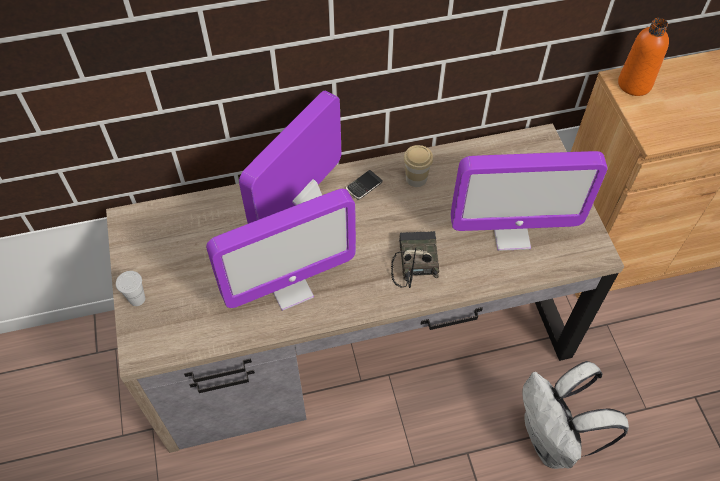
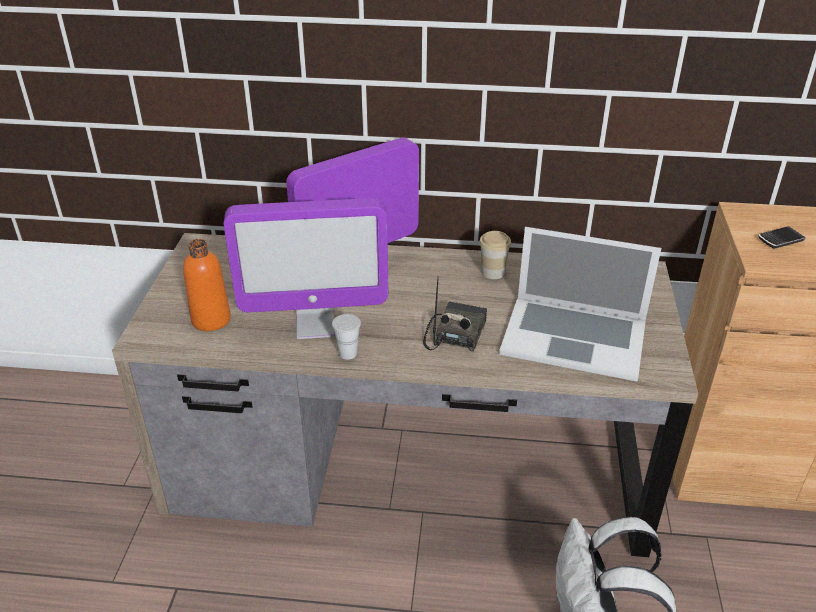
camera: 20 degrees right, 20 degrees down
(137, 299) = (167, 299): white cup -> white cup (348, 353)
(364, 186) = (435, 267): phone -> phone (780, 240)
(511, 234) = (574, 336): monitor -> laptop
(634, 84) = (756, 217): orange bottle -> orange bottle (211, 320)

